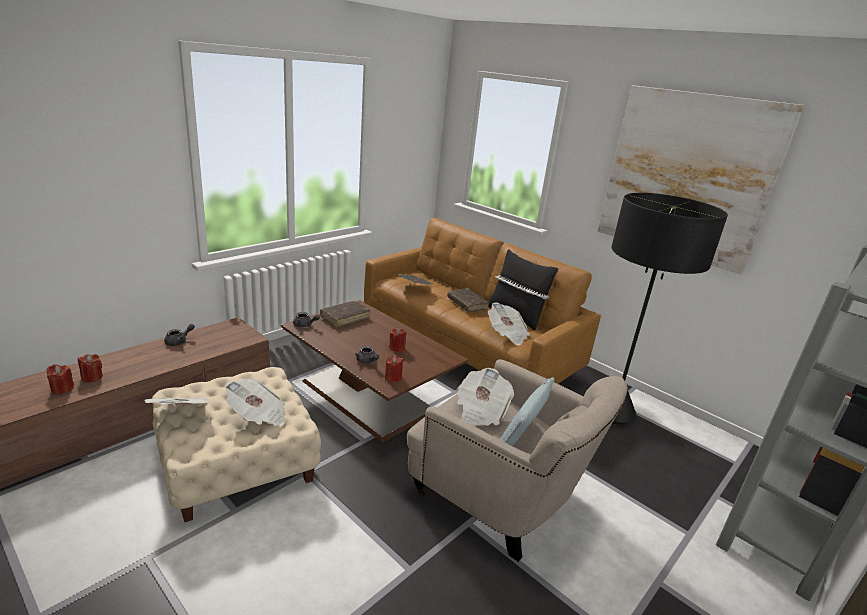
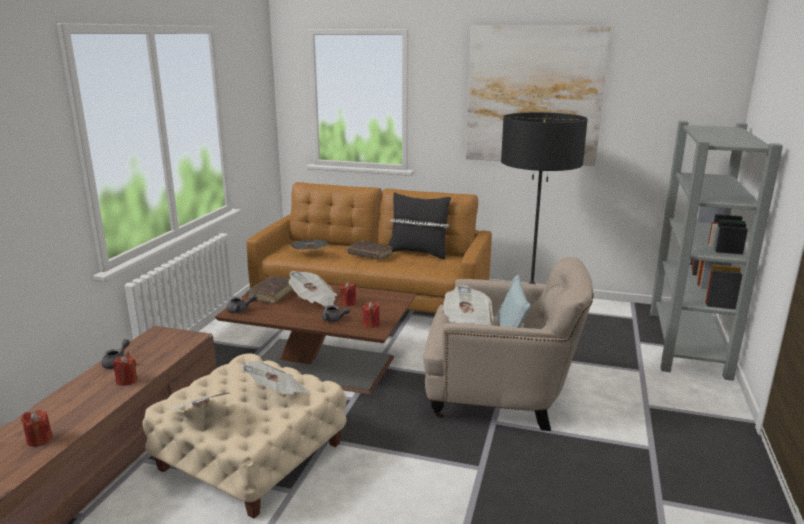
camera: 25 degrees left, 5 degrees down
(92, 377) = (60, 420): red candle -> red candle (127, 380)
(507, 334) = (427, 267): newspaper -> newspaper (314, 301)

